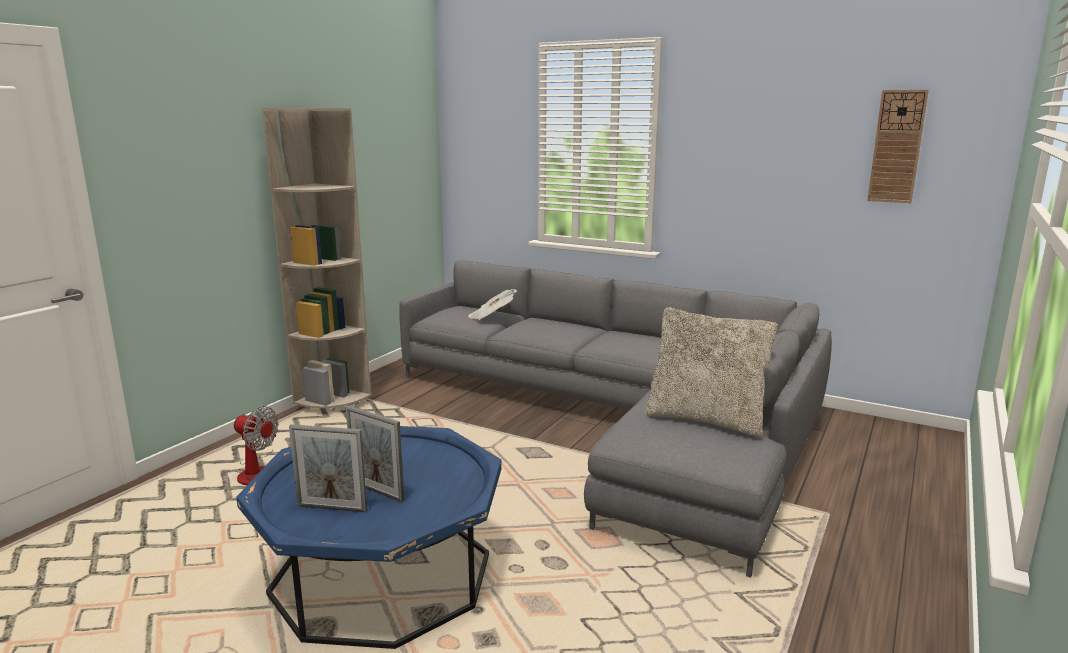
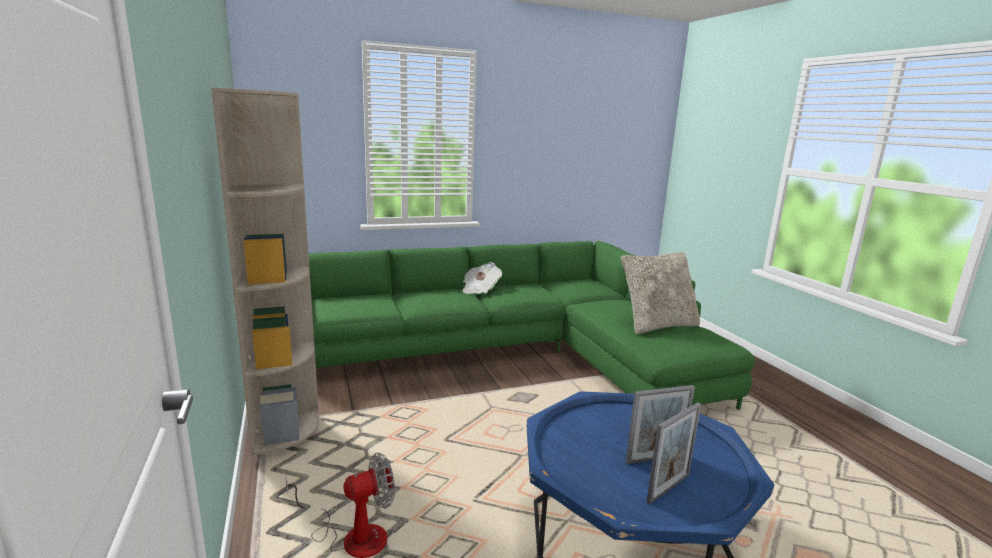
camera: 50 degrees left, 0 degrees up
(492, 317) = (380, 300): newspaper -> newspaper (480, 289)
(621, 421) = (521, 354): grey sofa -> green sofa
(897, 147) = (621, 138): wall clock -> none

